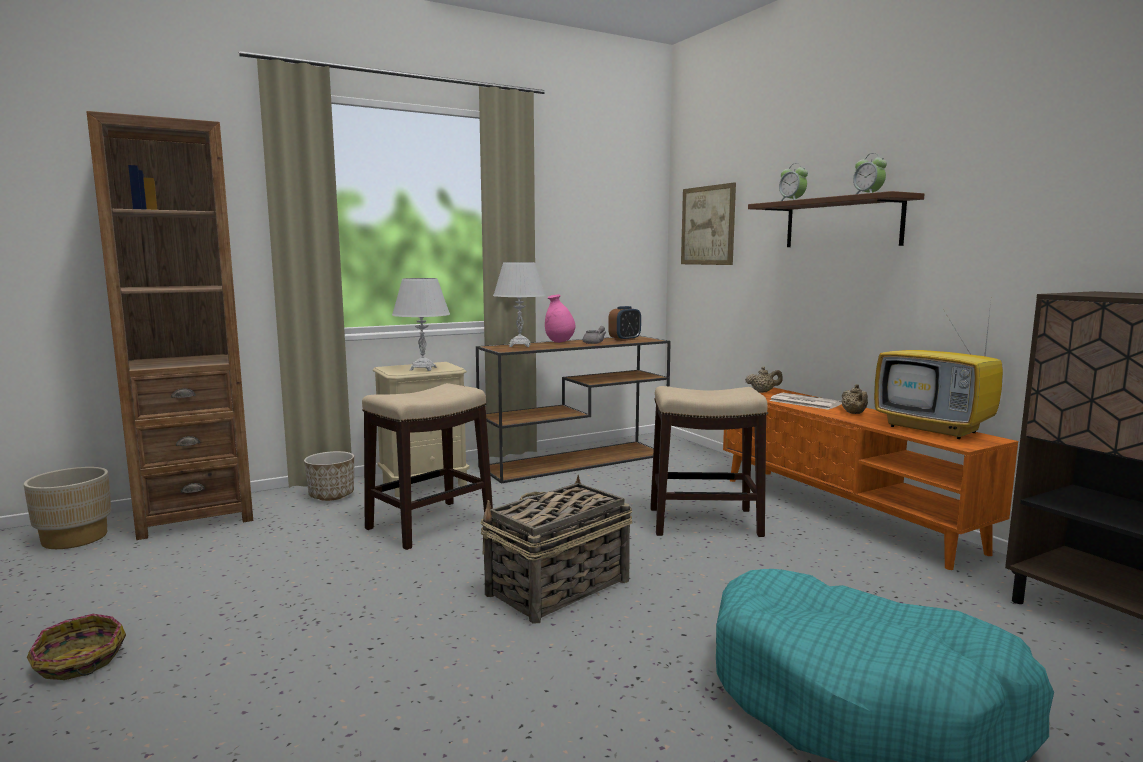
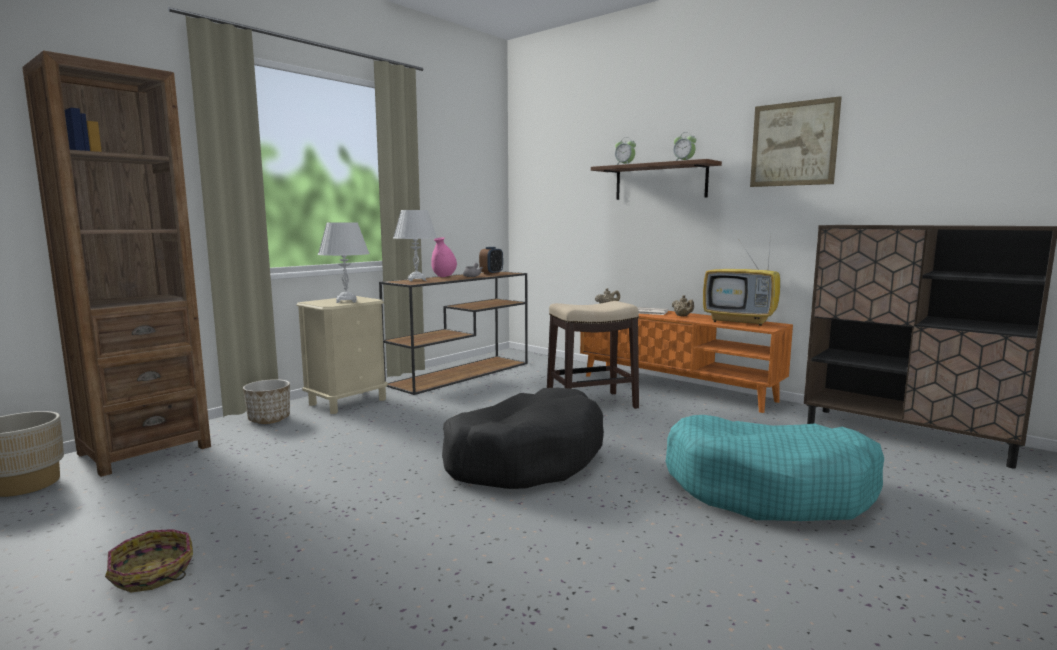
camera: 20 degrees left, 0 degrees up
(431, 524) = (382, 429): stool -> none
(557, 588) = (524, 458): basket -> black dog bed
(708, 225) = (546, 183): picture -> picture (793, 144)

